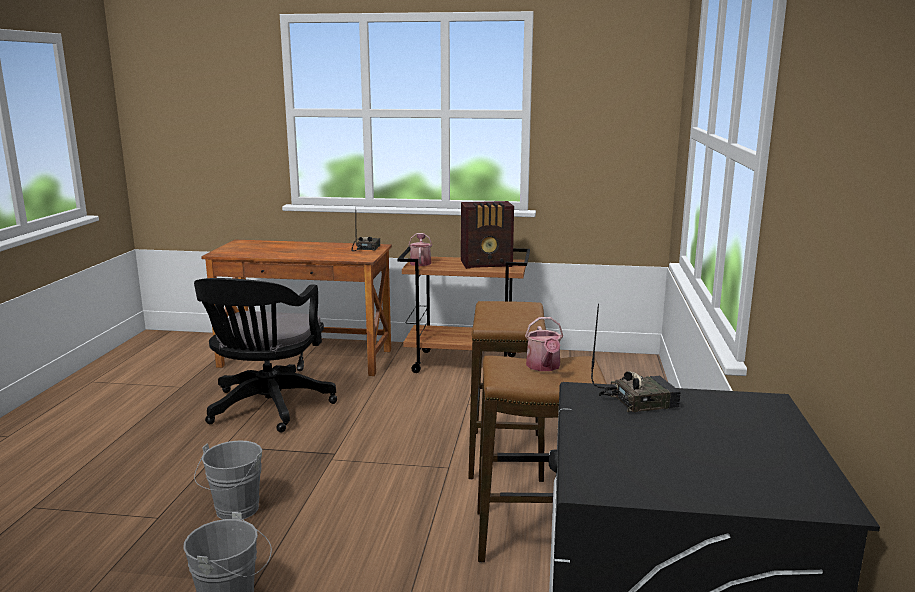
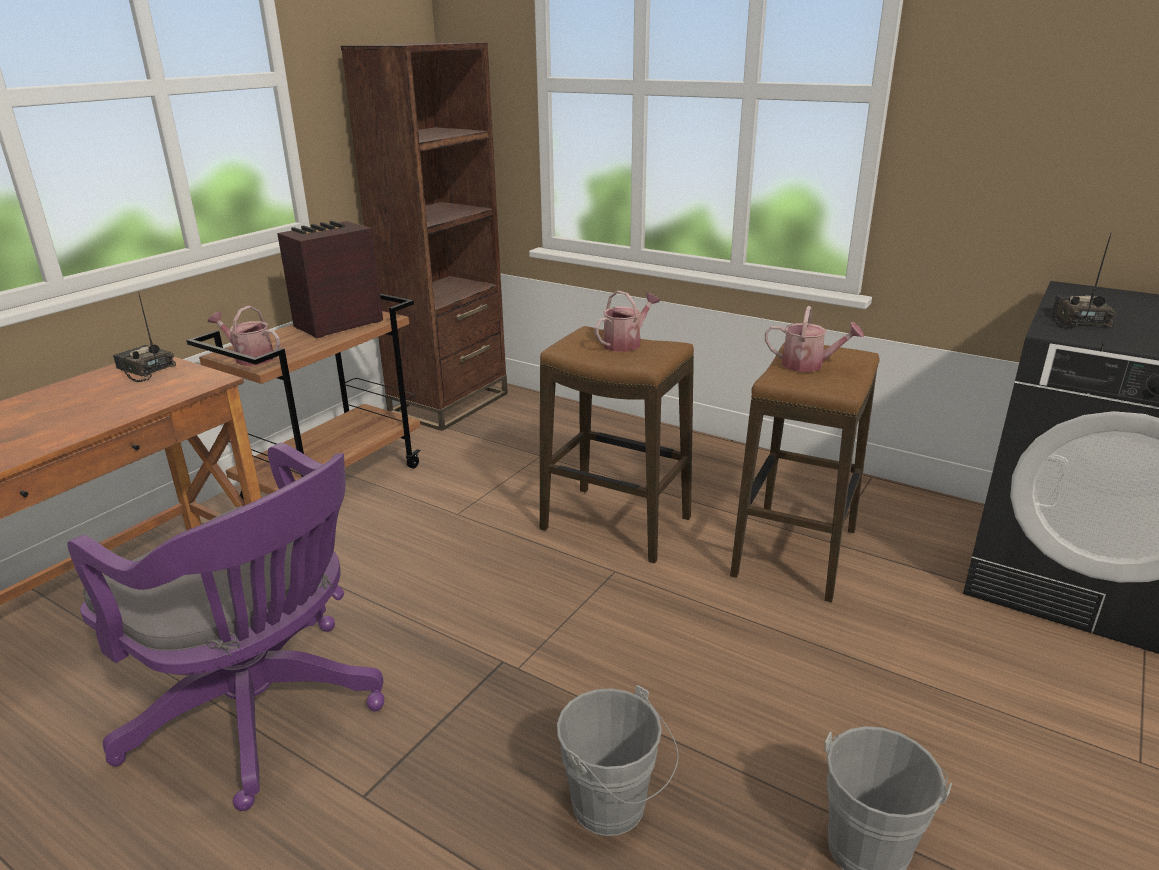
camera: 65 degrees left, 10 degrees up
(267, 409) = (264, 713): black office chair -> purple office chair
(487, 264) = (336, 324): radio -> radio turned 150 degrees counterclockwise
(521, 316) = (626, 343): none -> watering can
(604, 364) = (449, 404): none -> brown bookcase

